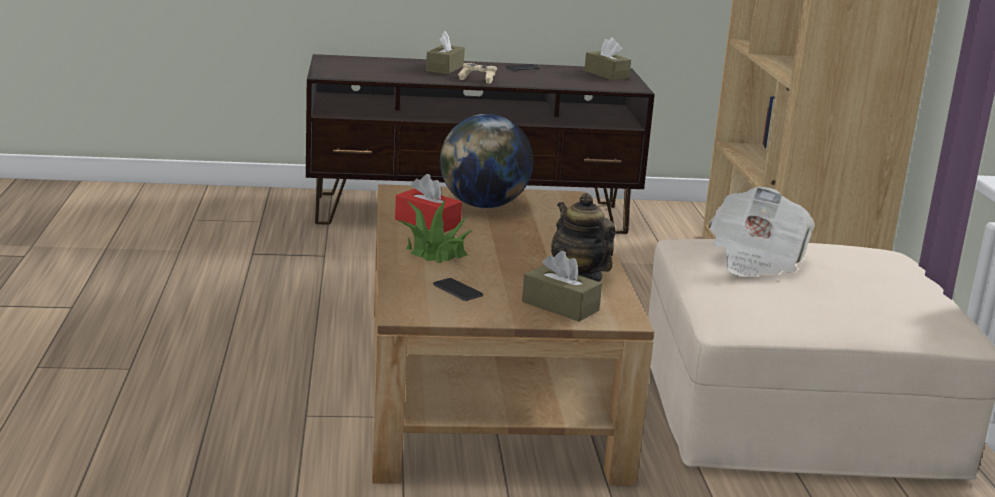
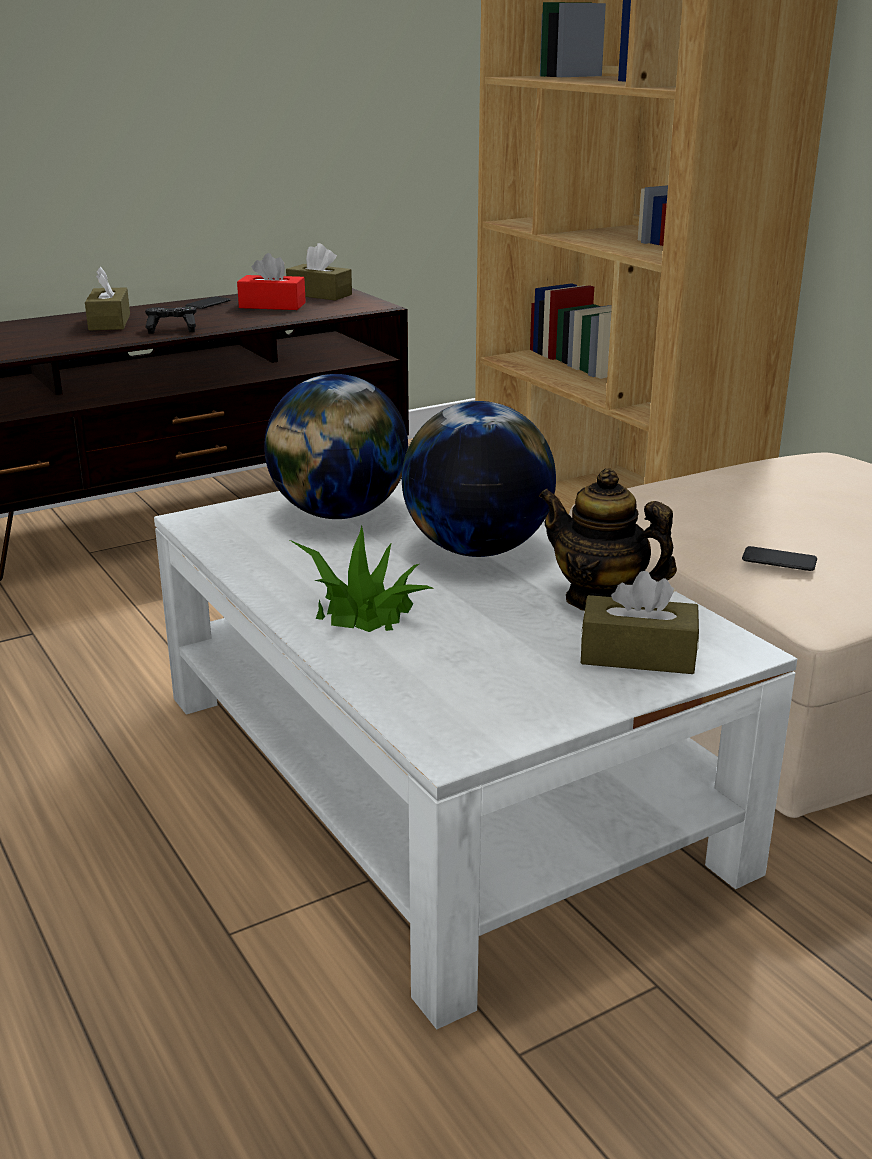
camera: 25 degrees left, 5 degrees up
(427, 222) = (295, 563): red tissue box -> red tissue box (272, 305)
(457, 290) = (474, 673): phone -> phone (779, 560)
(477, 79) = (172, 329): beige game controller -> black game controller
(487, 384) = (434, 776): brown coffee table -> white coffee table
(540, 240) = (477, 550): none -> globe
(755, 260) = (743, 506): newspaper -> none

